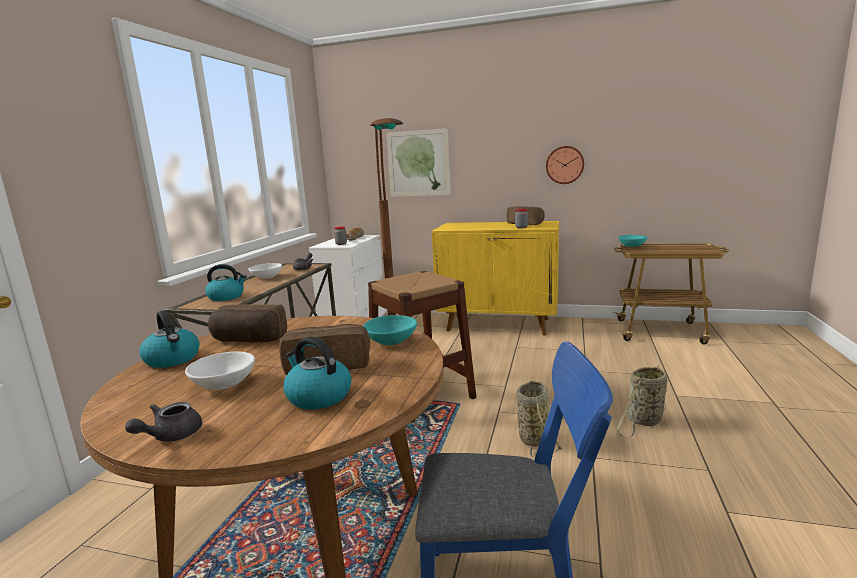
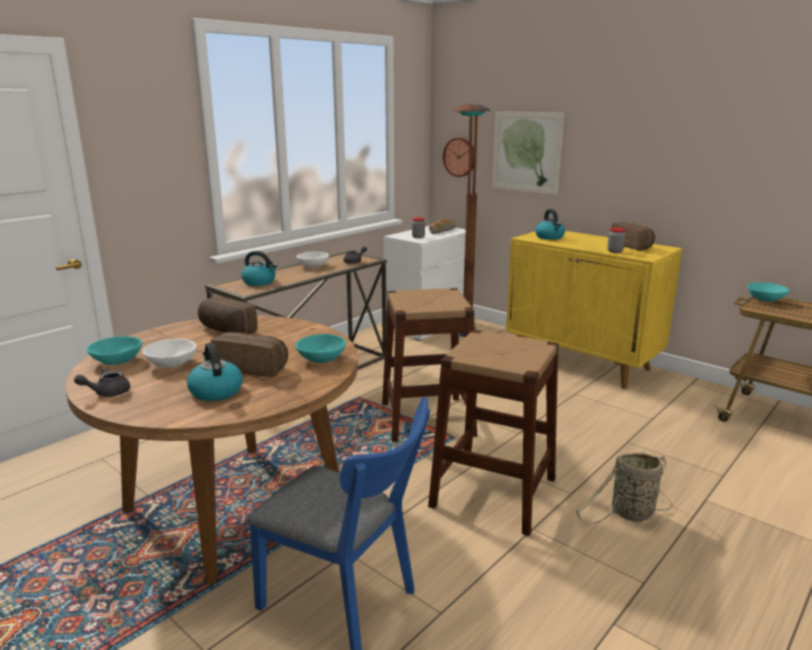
camera: 25 degrees right, 5 degrees up
(141, 399) = (117, 361): none -> turquoise bowl
(173, 359) = (163, 334): kettle -> kettle (550, 237)
(533, 438) = (493, 492): basket -> brown stool
(564, 165) = (701, 176): wall clock -> wall clock (460, 157)

